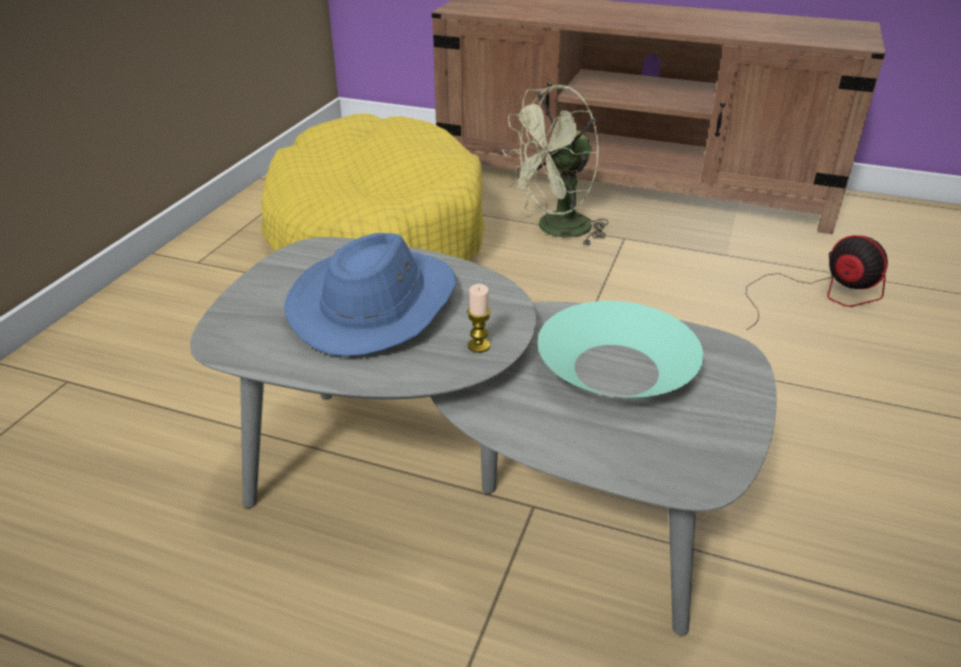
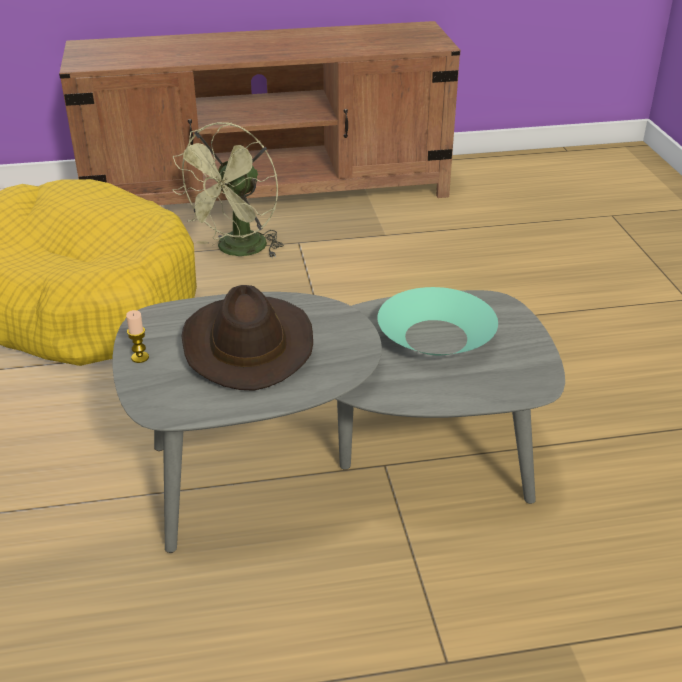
camera: 30 degrees left, 0 degrees up
(375, 304) = (247, 345): blue hat -> brown hat
(479, 346) = (349, 349): candle -> candle (140, 357)
(818, 295) = (469, 248): fan -> none

